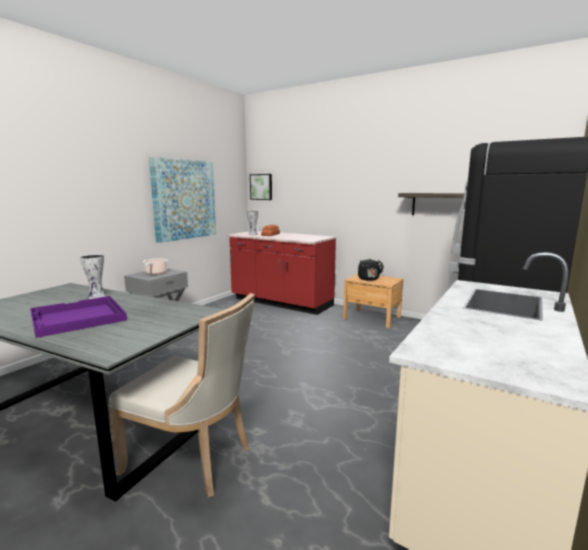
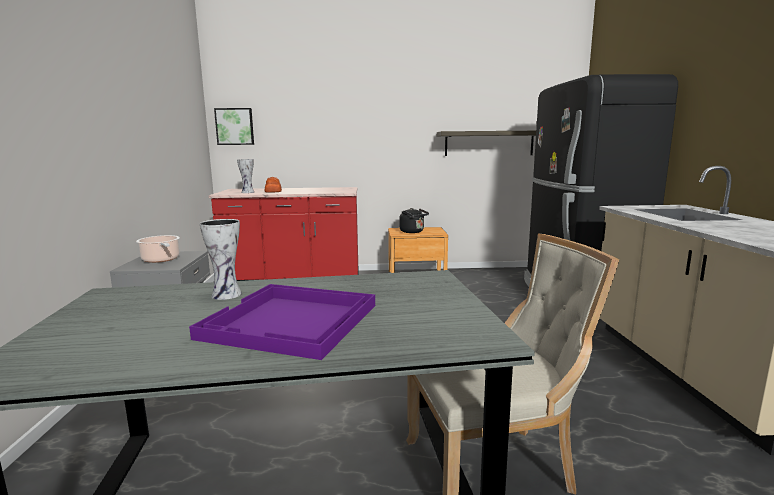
camera: 35 degrees left, 0 degrees up
(184, 199) = (156, 141): picture -> none

